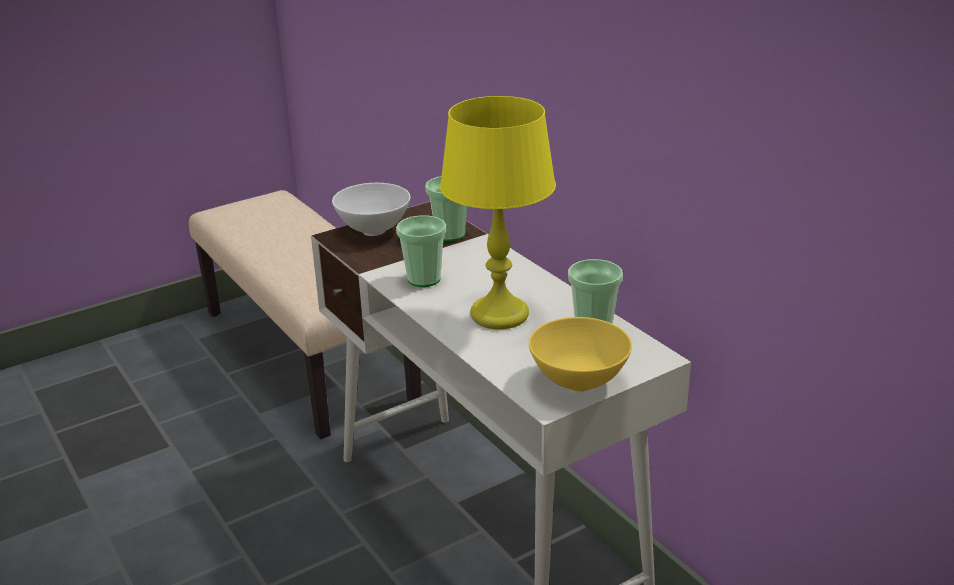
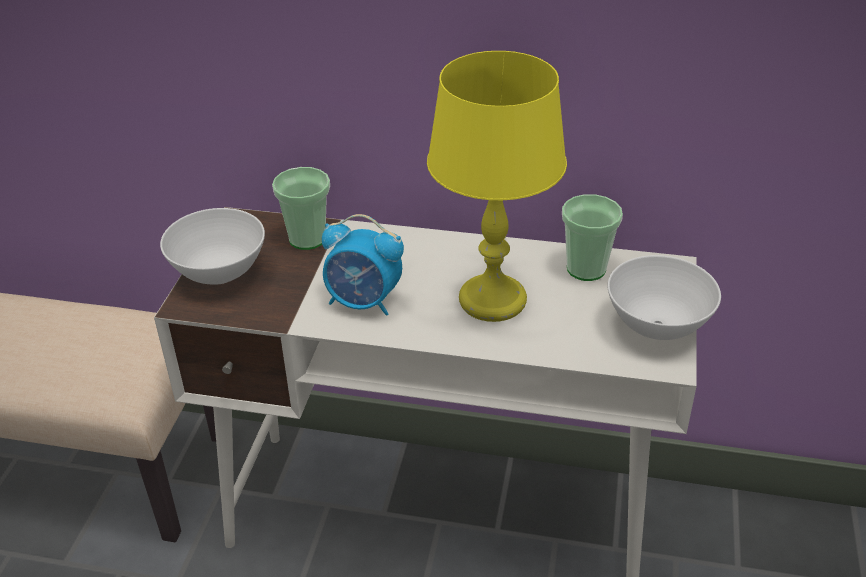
camera: 45 degrees left, 10 degrees up
(424, 279) = (364, 302): cup -> alarm clock
(577, 382) = (656, 328): yellow bowl -> white bowl

